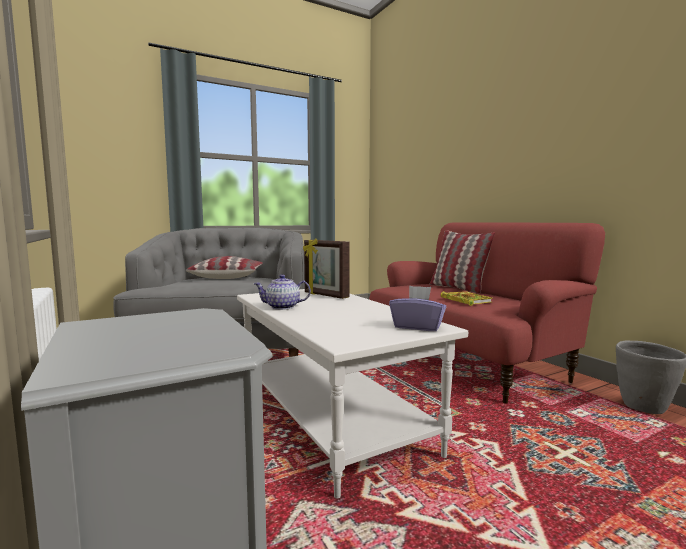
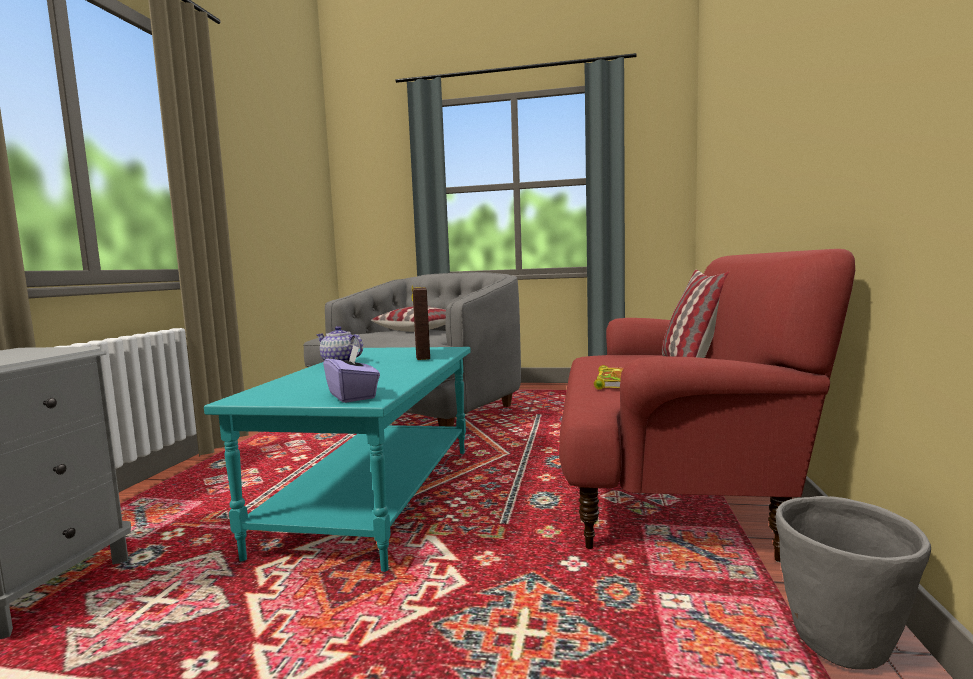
camera: 40 degrees right, 0 degrees up
(332, 417) = (378, 497): white coffee table -> turquoise coffee table

